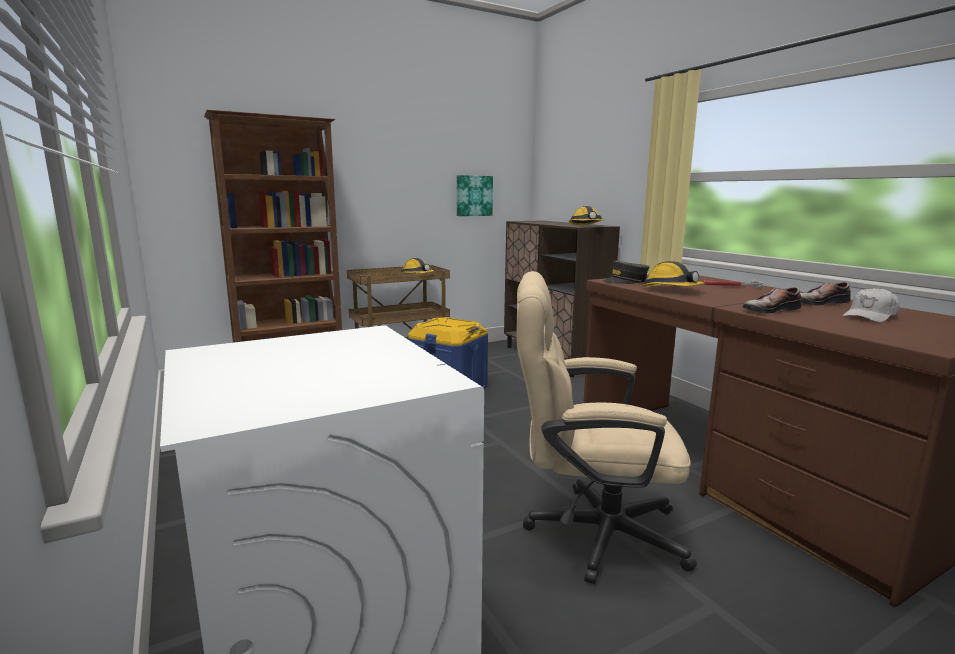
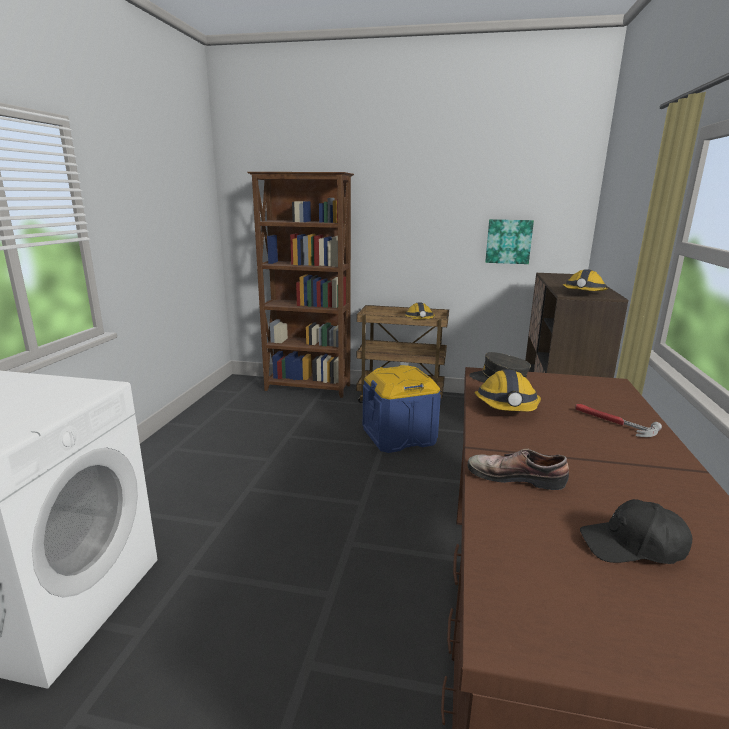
camera: 40 degrees right, 5 degrees up
(589, 532) = (296, 623): beige office chair -> none
(818, 303) = (643, 491): shoe -> none
(870, 316) = (633, 546): white cap -> black cap

